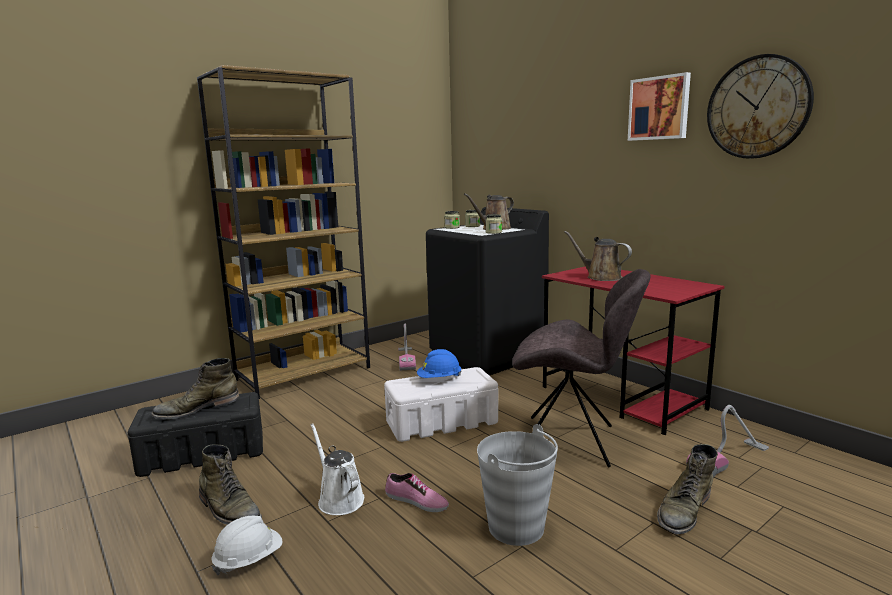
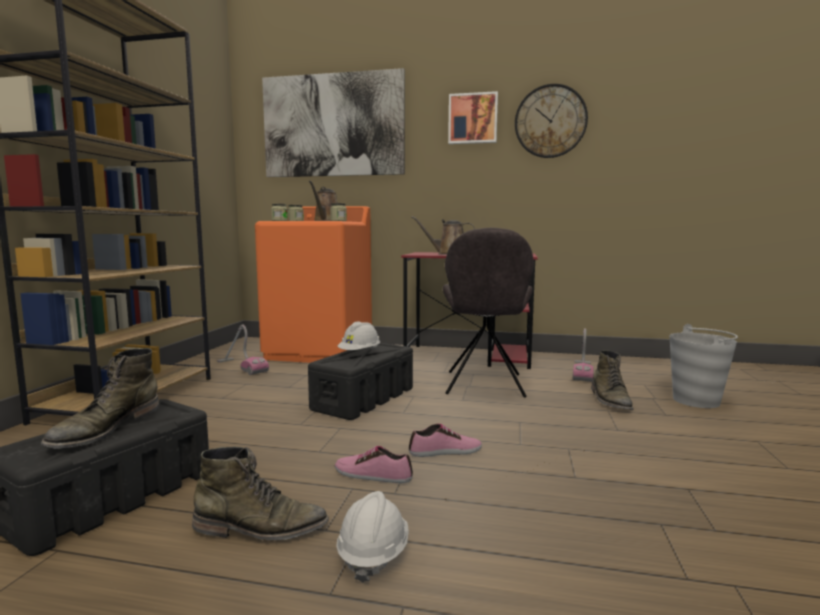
camera: 40 degrees left, 5 degrees down
(339, 499) = (373, 474): white watering can -> shoe
(439, 379) = (360, 353): blue hard hat -> white hard hat
(442, 422) = (364, 398): white storage box -> black storage box
(488, 356) = (320, 351): black washing machine -> orange washing machine
(516, 527) = (545, 440): grey bucket -> grey bucket (696, 401)
(524, 122) = (333, 125): none -> picture
(572, 441) = (484, 385): grey chair -> grey chair turned 120 degrees clockwise

